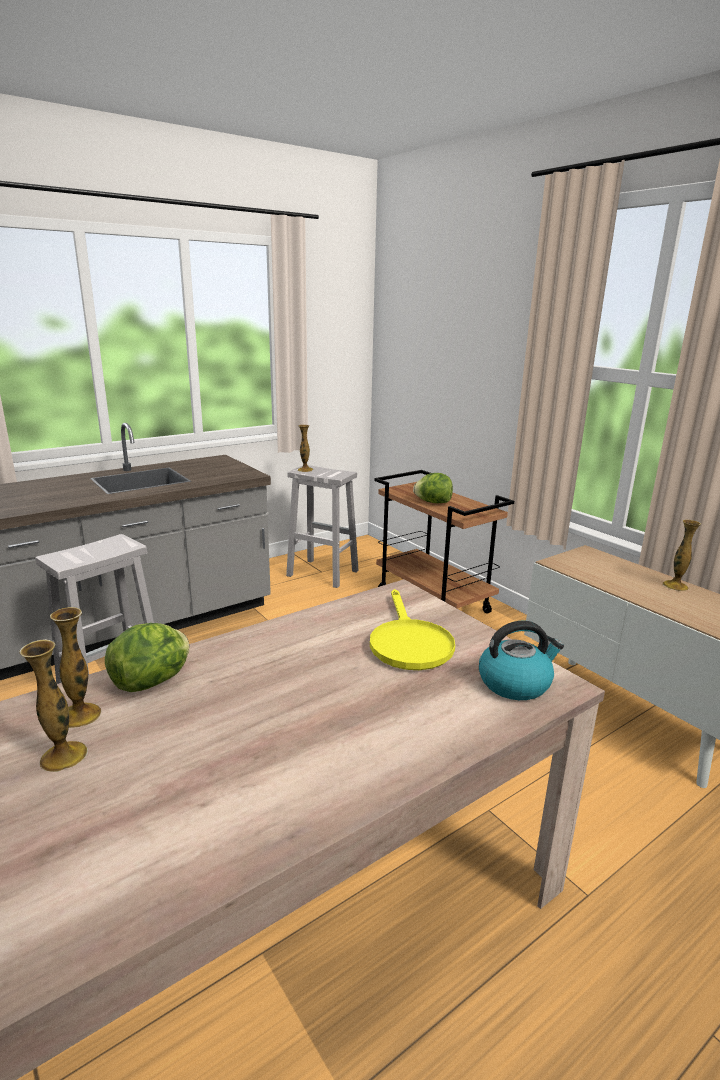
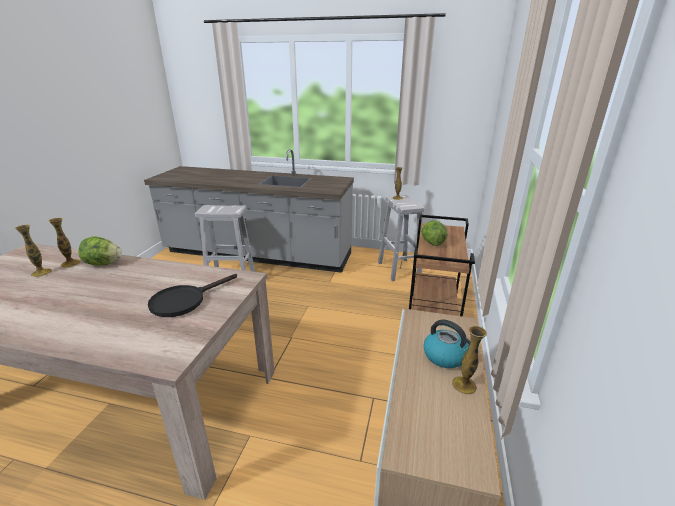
camera: 50 degrees right, 5 degrees up
(408, 642) = (184, 300): yellow frying pan -> black frying pan
(515, 683) = (161, 346): kettle -> kettle (445, 356)

